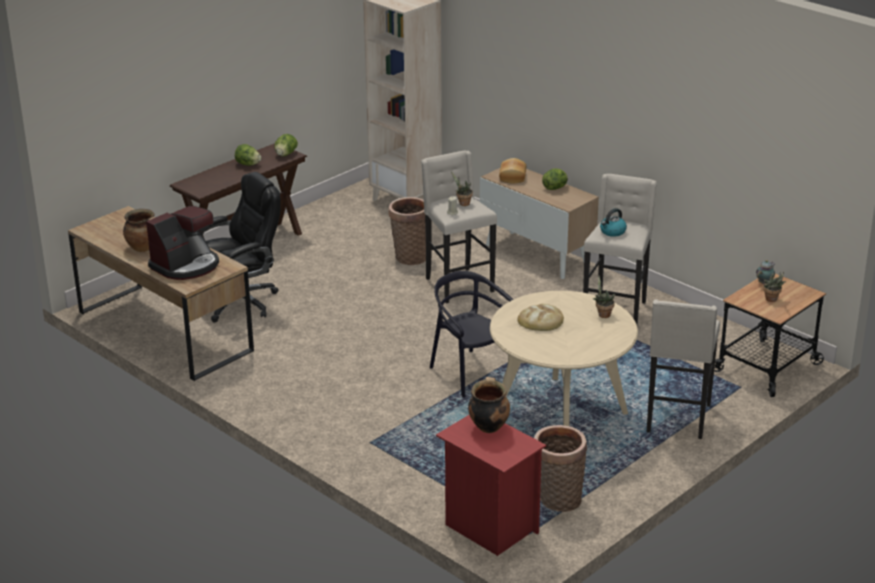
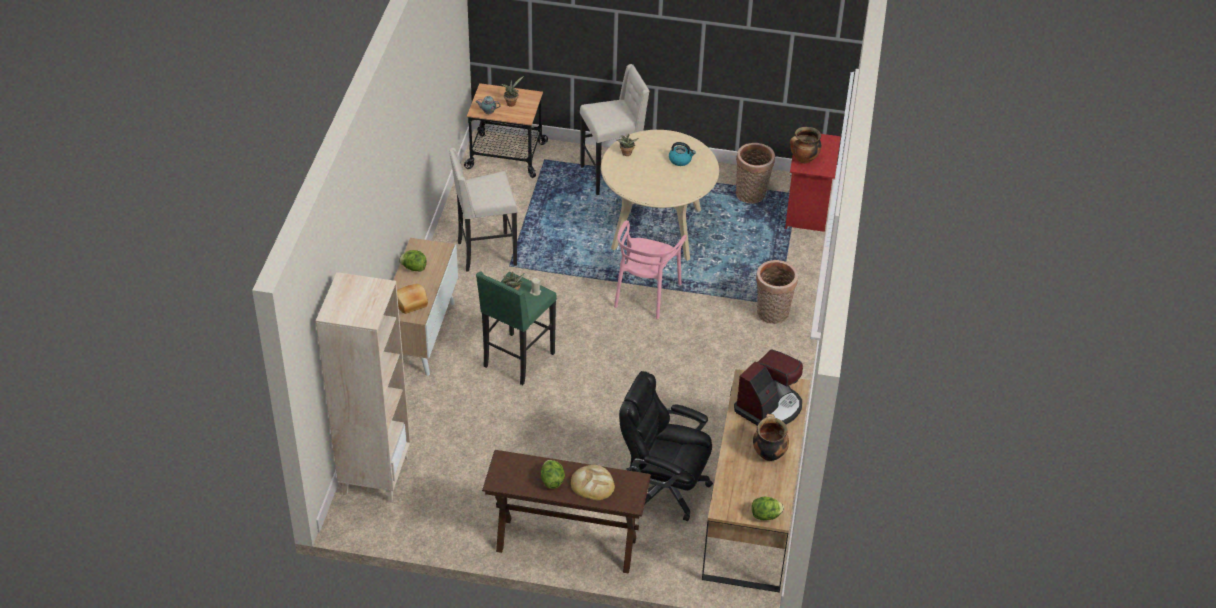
camera: 125 degrees left, 15 degrees up
(186, 265) = (769, 407): coffee machine -> coffee machine turned 120 degrees clockwise
(285, 155) = (507, 464): lettuce -> lettuce (766, 516)
(409, 256) = (490, 415): basket -> basket (772, 315)
(457, 285) = (517, 361): beige stool -> green stool
(471, 373) = (645, 294): black chair -> pink chair
(541, 321) = (663, 179): bread -> bread (592, 484)
(612, 232) = (493, 191): kettle -> kettle (680, 160)

